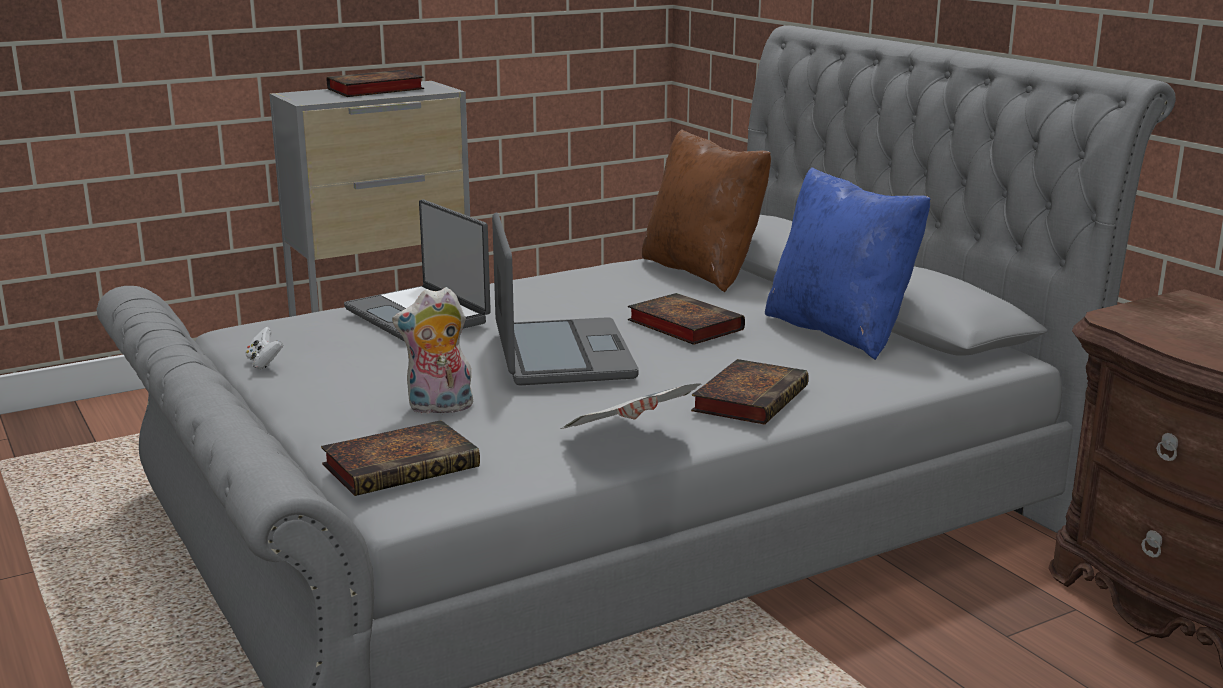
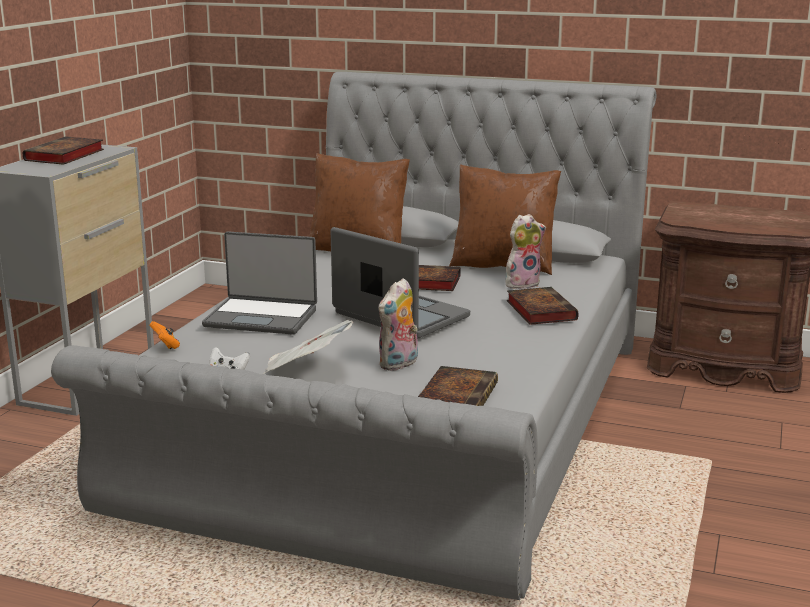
camera: 40 degrees left, 0 degrees up
(279, 319) = (166, 346): none -> orange game controller
(629, 441) = (536, 348): newspaper -> newspaper (306, 369)
(810, 360) = (522, 283): none -> plush toy
(840, 332) = (503, 265): blue pillow -> brown pillow

